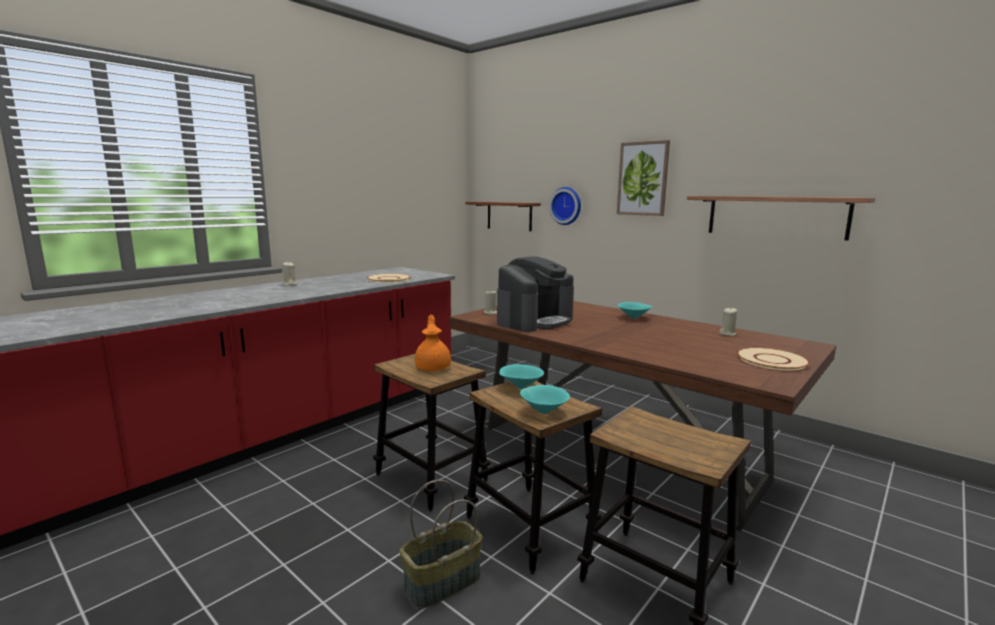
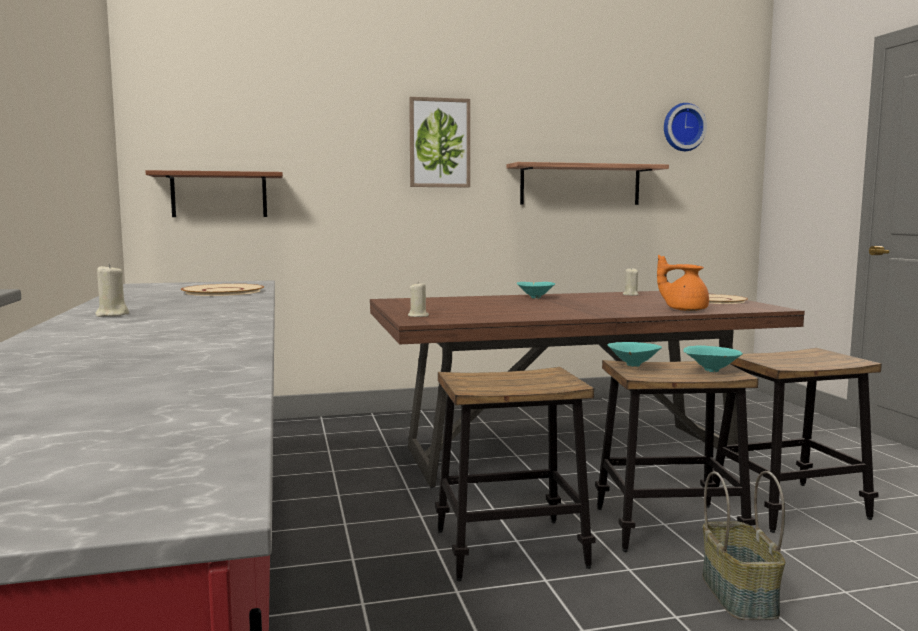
camera: 55 degrees left, 5 degrees down
(433, 367) = (512, 379): orange teapot -> orange teapot (684, 309)
(535, 321) = (490, 312): coffee machine -> none
(566, 206) = (329, 177): wall clock -> wall clock (682, 127)

